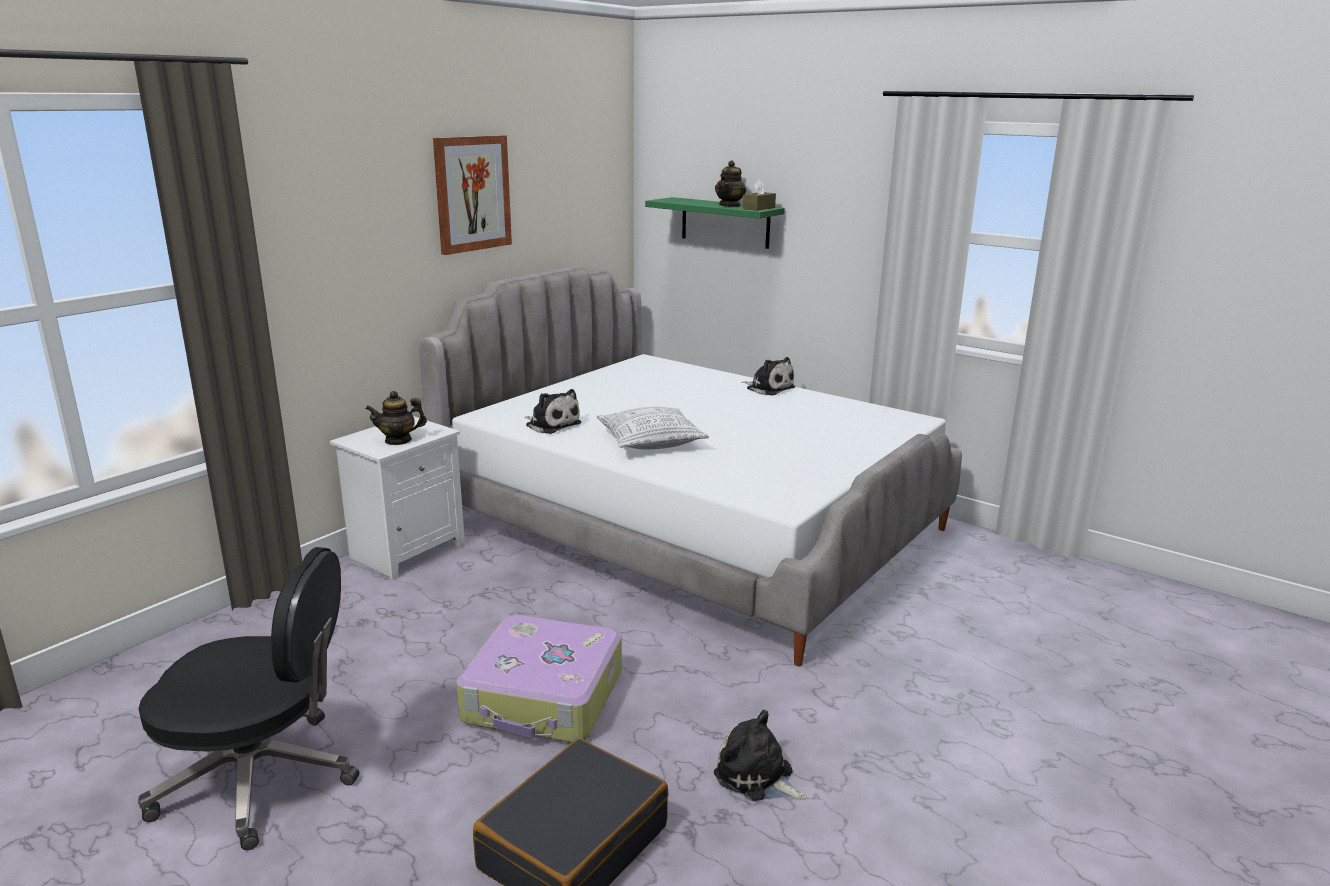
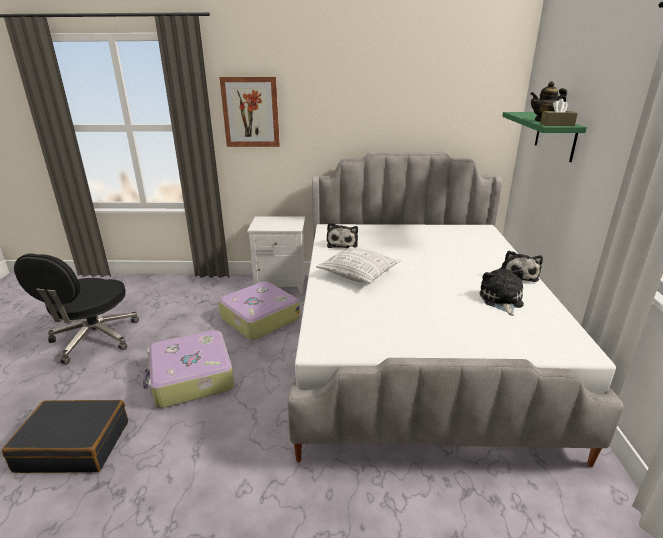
camera: 55 degrees right, 5 degrees up
(262, 778) = (94, 339): black office chair -> black office chair turned 45 degrees clockwise
(398, 440) = (272, 225): teapot -> none
(472, 193) = (364, 95): picture -> picture (251, 112)
(473, 599) = (259, 318): none -> suitcase
(757, 777) = (162, 492): plush toy -> plush toy (501, 300)

